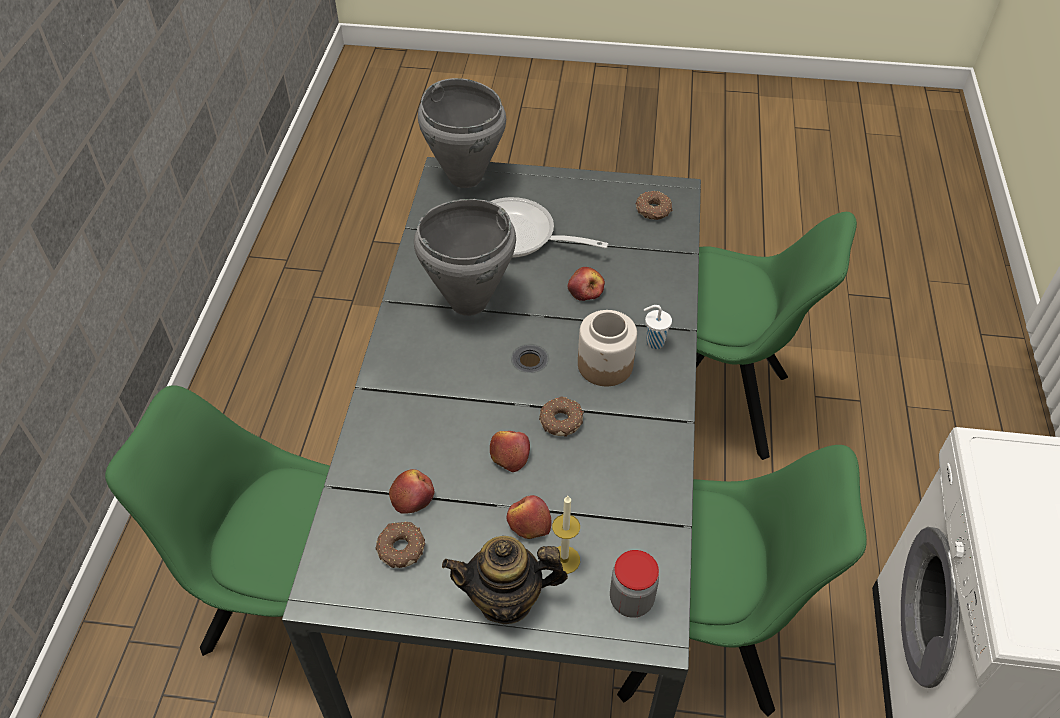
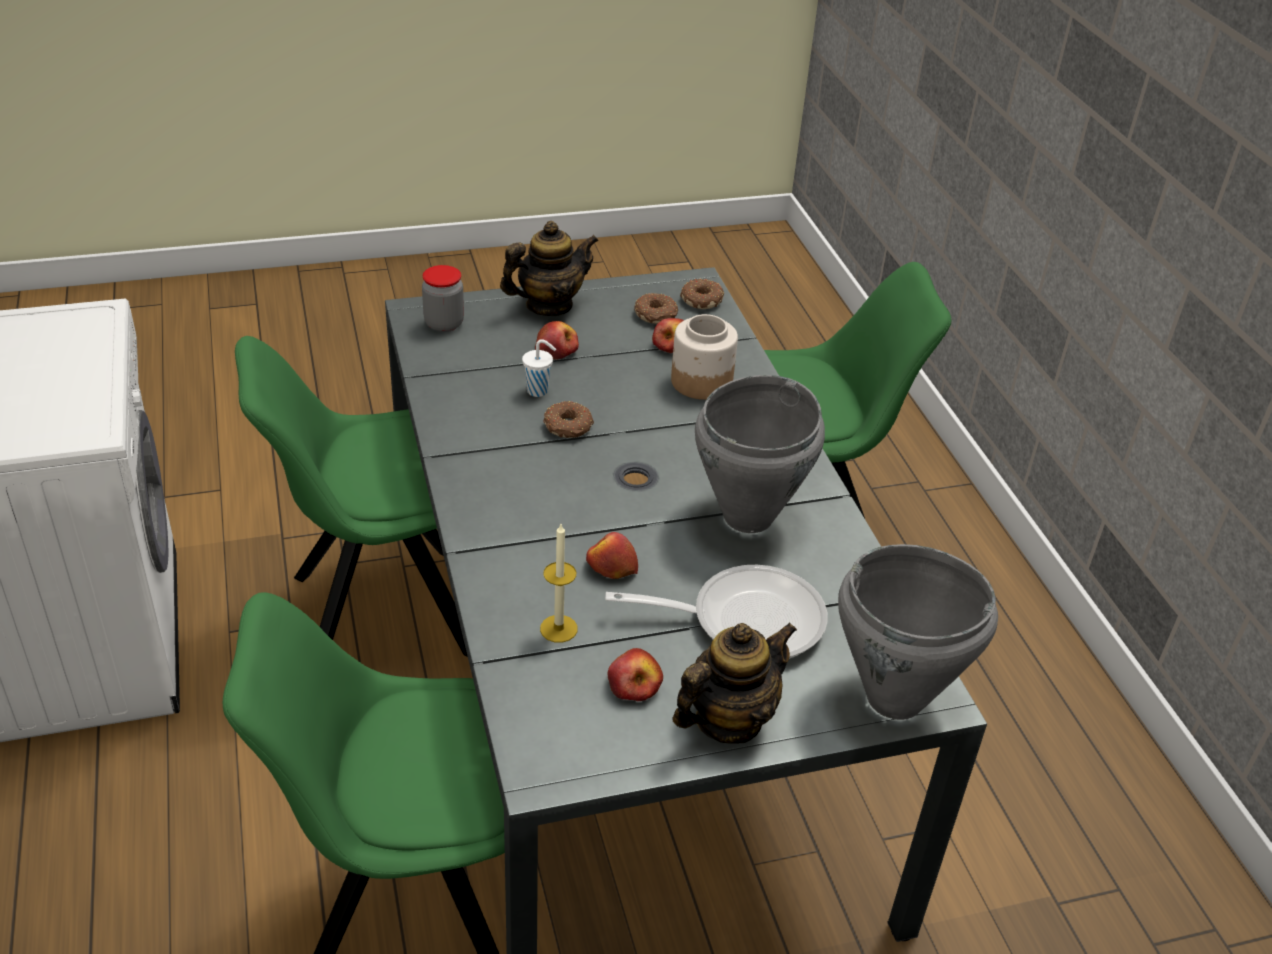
camera: 155 degrees right, 10 degrees down
(509, 454) = (604, 391): apple -> apple (634, 684)
(564, 190) = (728, 720): none -> teapot
(564, 559) = (512, 335): candle -> candle (558, 628)
(606, 365) = (544, 488): jar -> jar (701, 382)
(653, 210) = (568, 720): donut -> donut (701, 299)
(653, 342) = (496, 525): white cup -> white cup (539, 391)

